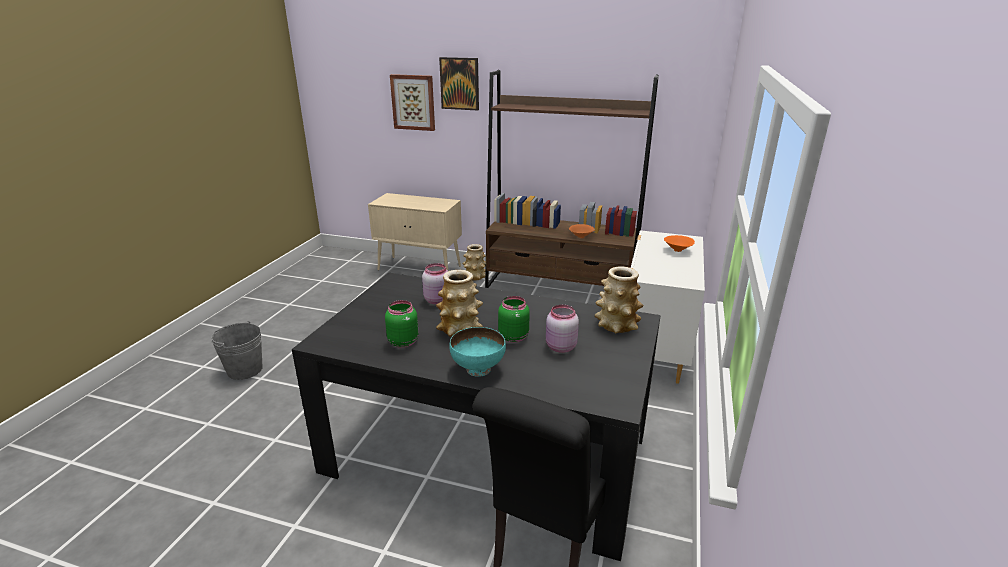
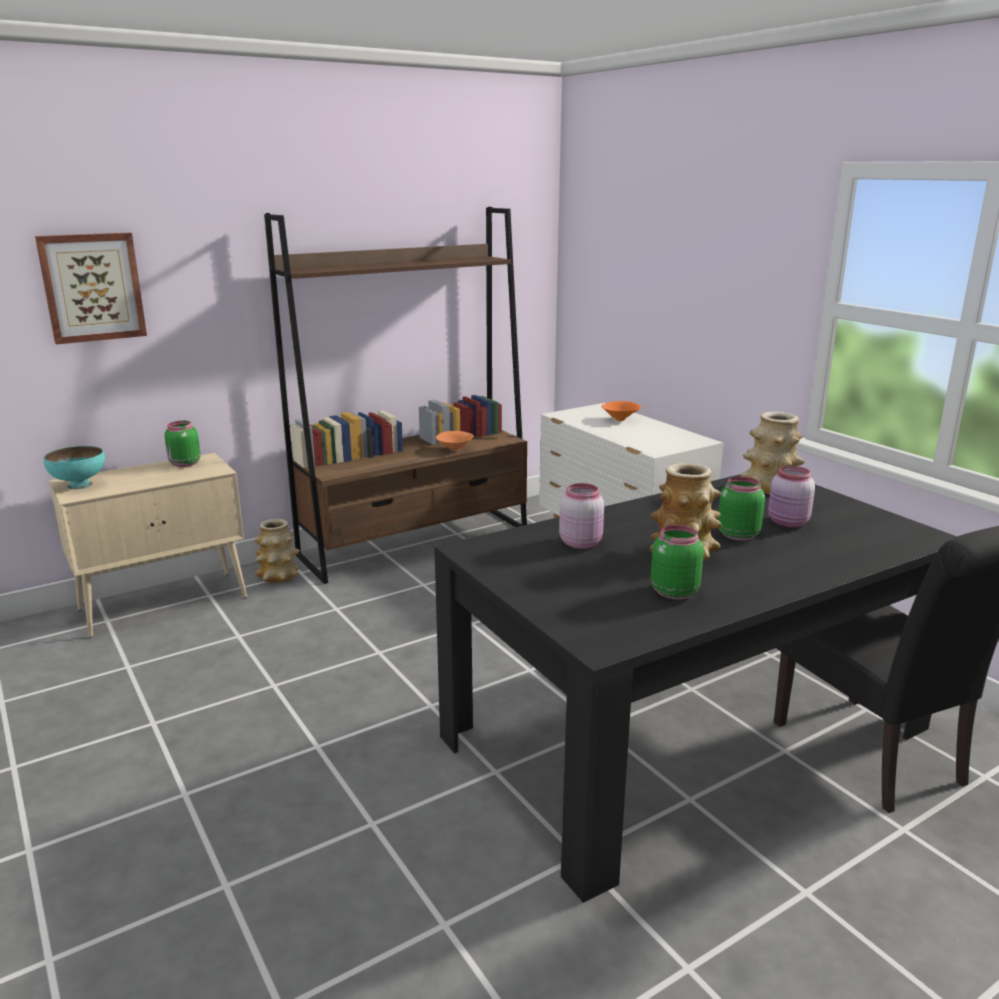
camera: 50 degrees left, 5 degrees down
(245, 370) = (163, 898): grey bucket -> none
(438, 201) = (184, 464): none -> green jar
(459, 83) = (189, 243): picture -> none
(477, 369) = (794, 572): turquoise bowl -> turquoise bowl (79, 485)

